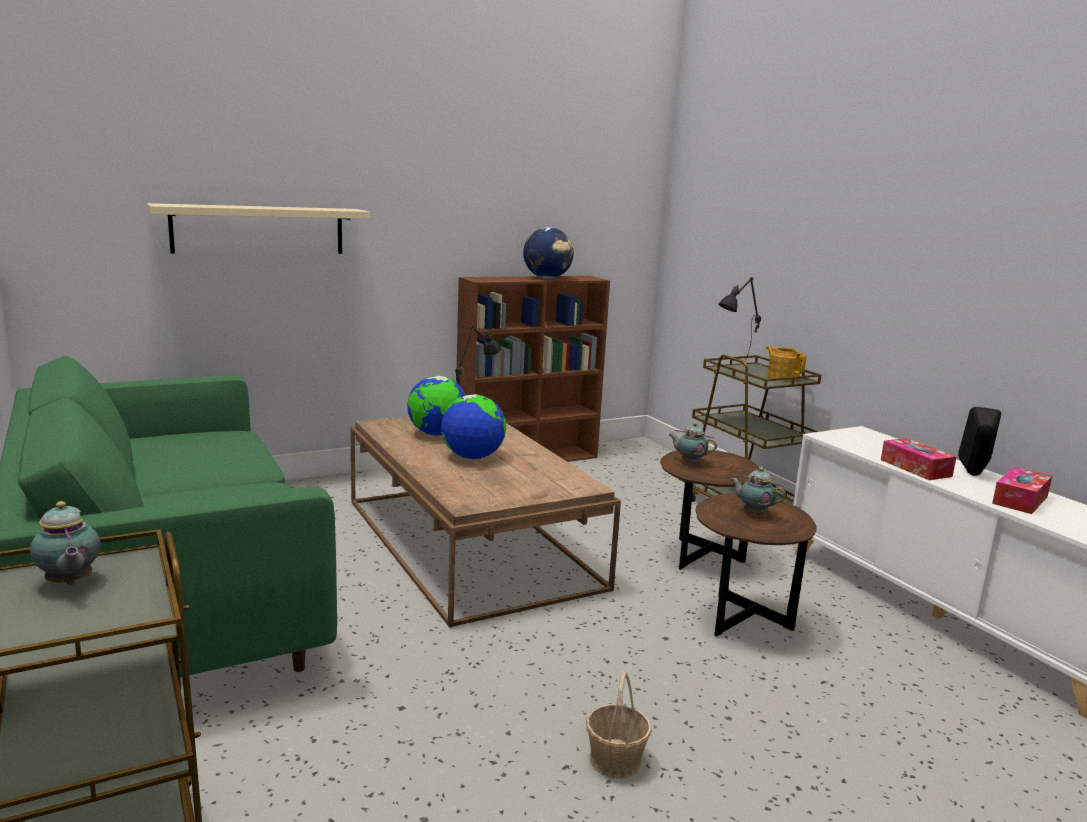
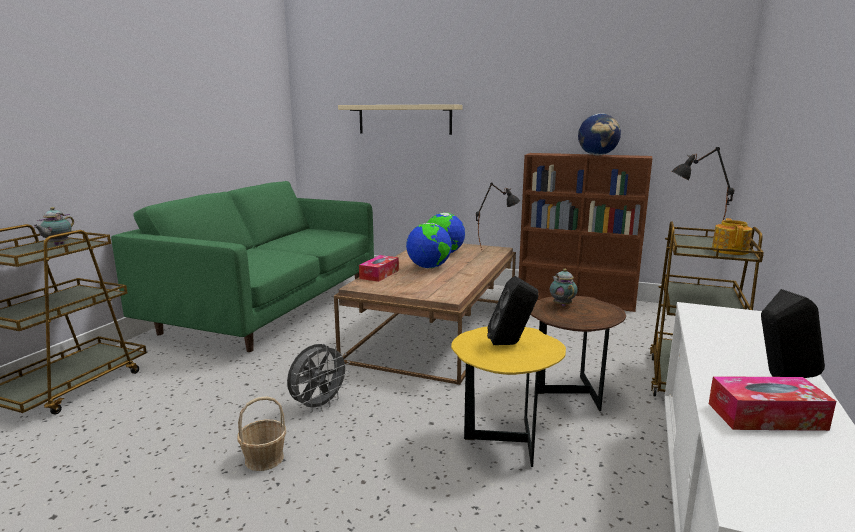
camera: 50 degrees right, 0 degrees up
(540, 681) = (319, 406): none -> grey fan
(741, 622) = (503, 442): brown side table -> yellow side table
(753, 513) = (511, 344): teapot -> black speaker
(915, 468) = (716, 353): tissue box -> tissue box (379, 274)

